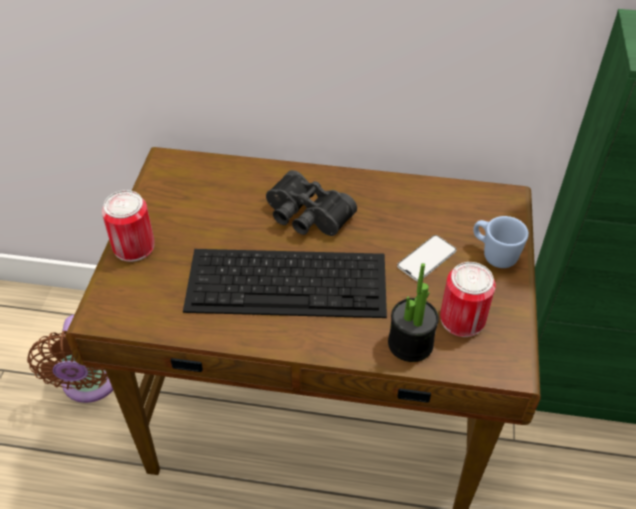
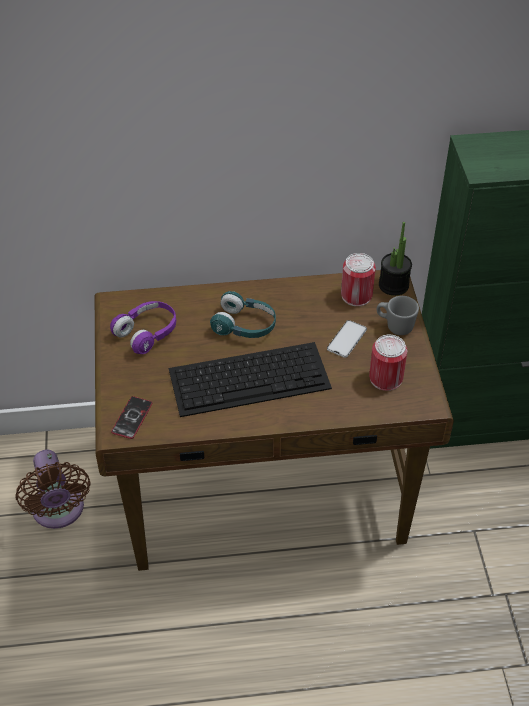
camera: 15 degrees left, 0 degrees up
(125, 301) = (132, 418): none -> phone
(134, 246) = (119, 376): can -> can (356, 295)
(188, 202) = (147, 333): none -> purple headphones
(306, 217) = (245, 326): black binoculars -> turquoise headphones
(410, 343) = (354, 403): potted plant -> potted plant (393, 285)
(494, 254) = (395, 326): blue mug -> grey mug

